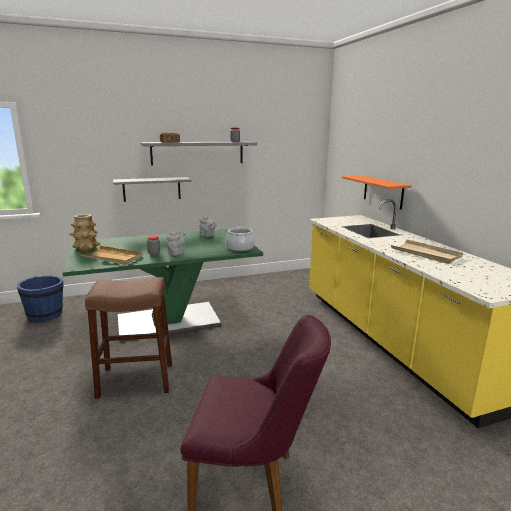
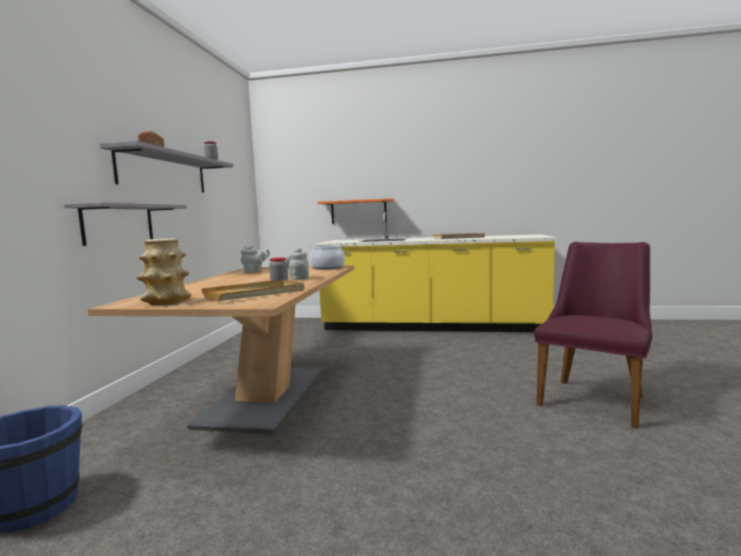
camera: 60 degrees left, 10 degrees down
(135, 380) = (394, 431): brown stool -> none
(168, 320) = (264, 396): green dining table -> brown dining table

